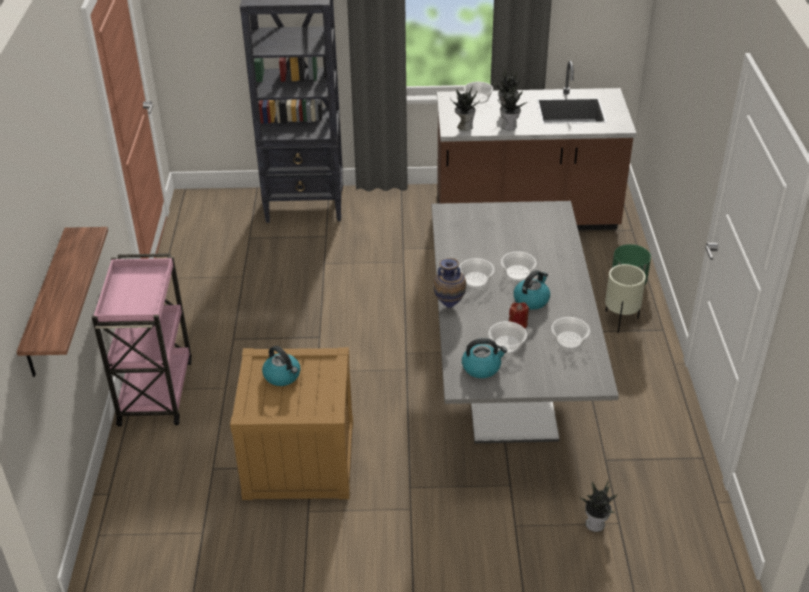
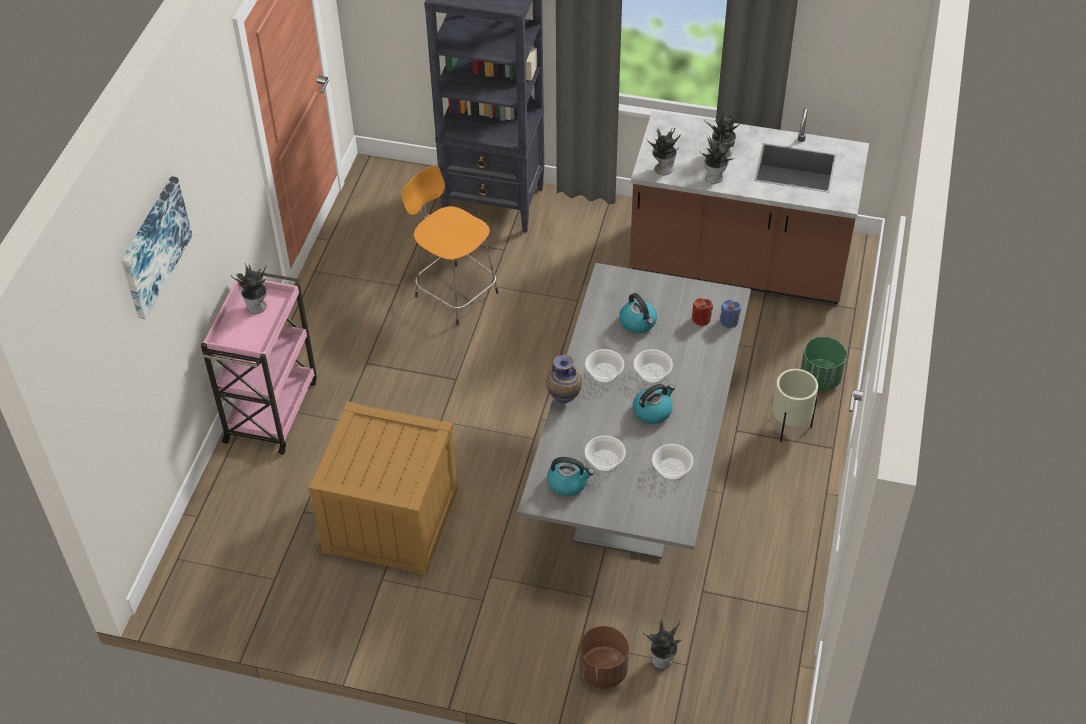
camera: 15 degrees right, 10 degrees up
(45, 201) = (153, 246): none -> picture
(47, 304) = (143, 346): shelf -> none
(137, 282) = (257, 307): none -> potted plant
(282, 376) = (376, 442): kettle -> kettle (638, 323)
(294, 273) = (454, 293): none -> orange stool
(478, 98) = (695, 129): bowl -> none
(518, 324) = (626, 438): red candle -> red candle (701, 319)
(545, 545) = (602, 670): none -> brown planter
(564, 225) = (729, 321): none -> blue candle

